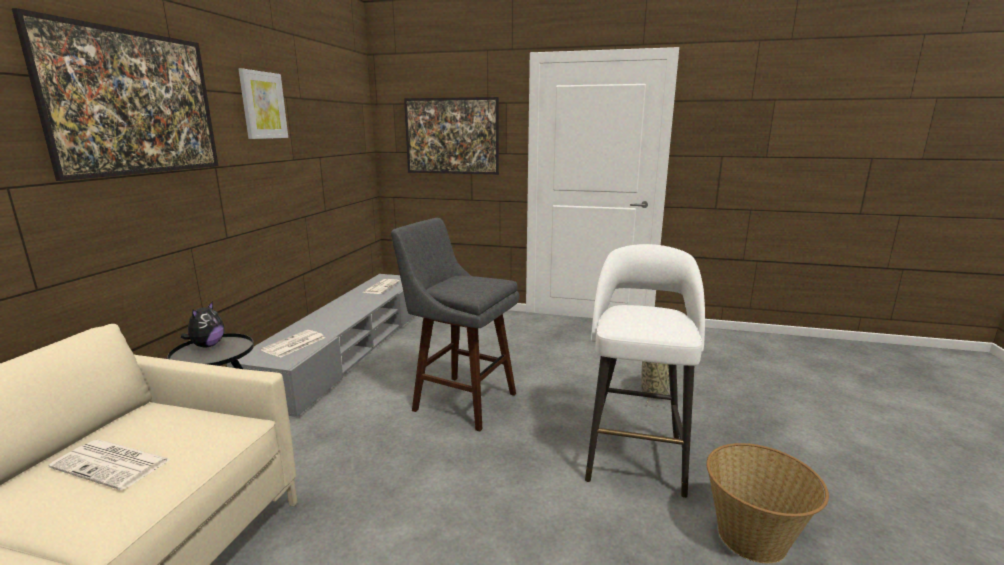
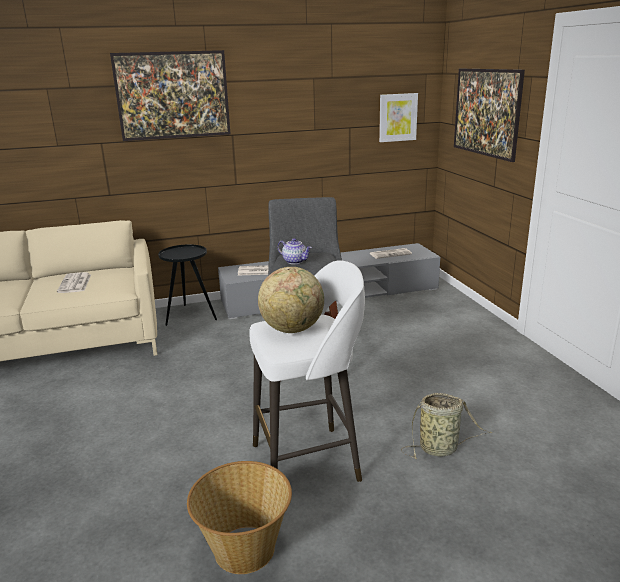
camera: 60 degrees right, 5 degrees up
(207, 345) = (188, 250): plush toy -> none
(263, 105) = (283, 87): picture -> picture (397, 117)
(467, 287) = (295, 261): none -> teapot
(645, 319) = (292, 329): none -> globe

